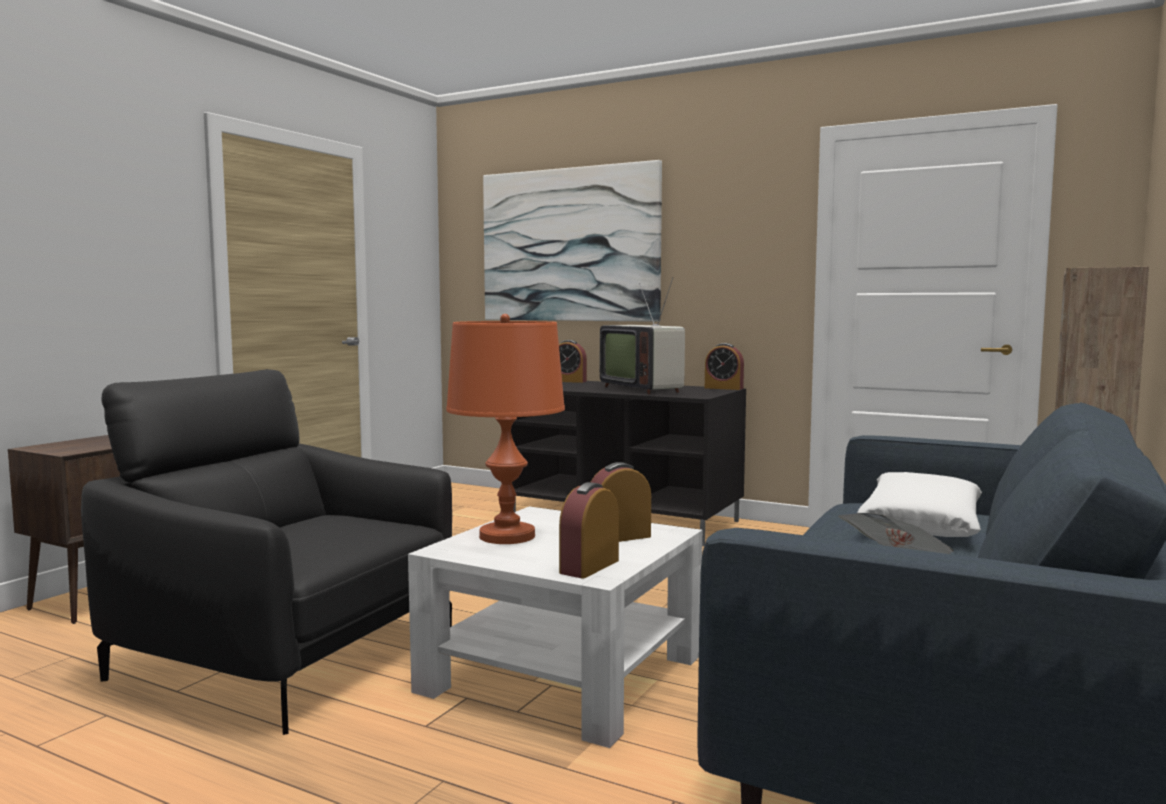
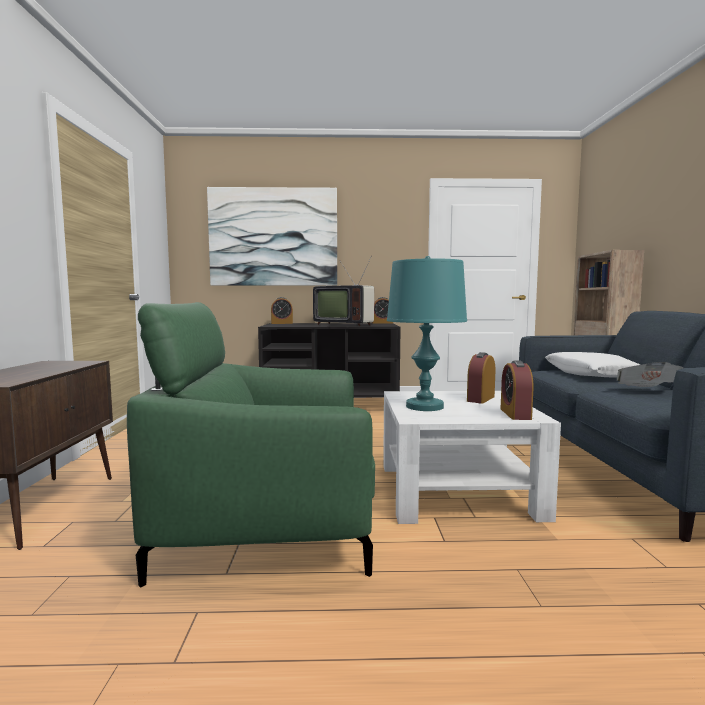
camera: 30 degrees left, 0 degrees up
(289, 655) = (270, 523): black armchair -> green armchair
(507, 536) = (424, 406): orange table lamp -> turquoise table lamp

